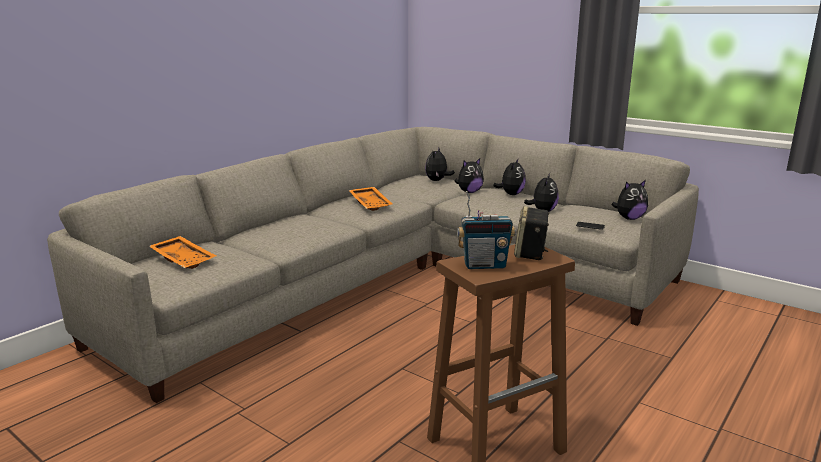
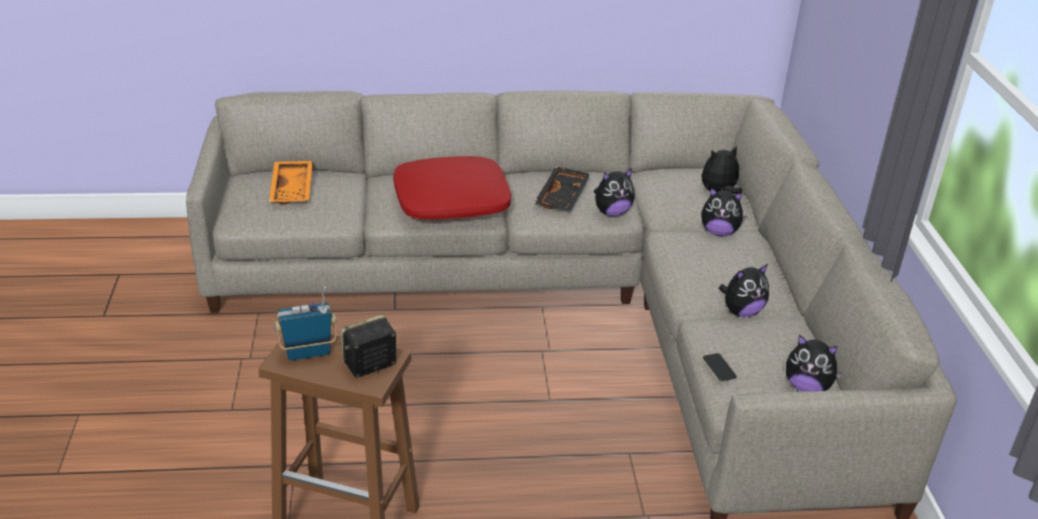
camera: 45 degrees right, 15 degrees up
(311, 227) = (451, 201): none -> red pillow
(371, 204) = (563, 197): orange tray -> black tray
(484, 265) = (308, 353): radio -> radio turned 120 degrees clockwise
(511, 194) = (751, 264): plush toy -> plush toy (612, 212)

